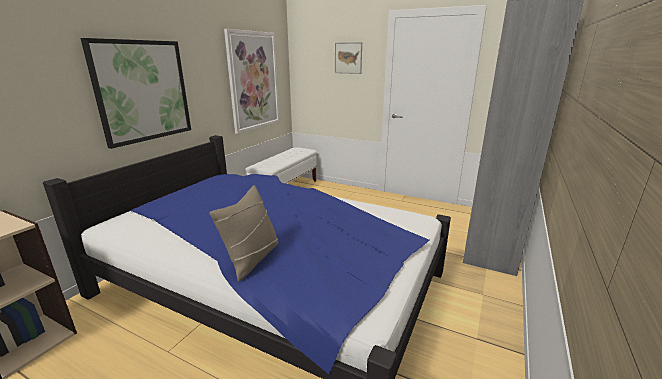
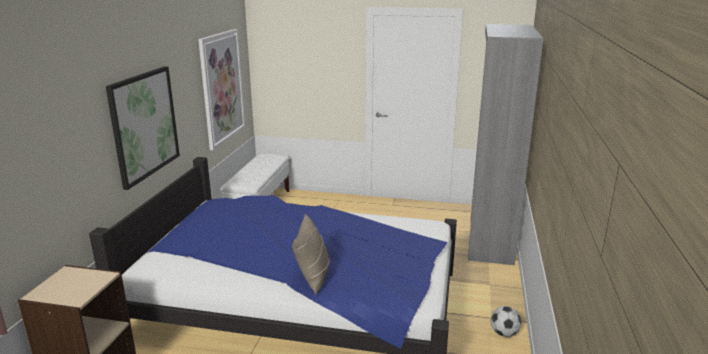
camera: 15 degrees left, 0 degrees up
(348, 58) = (322, 53): picture -> none
(490, 365) = (504, 333): none -> football

